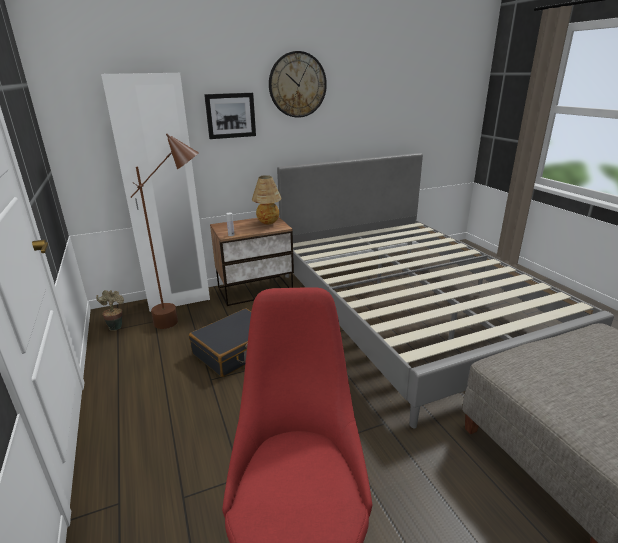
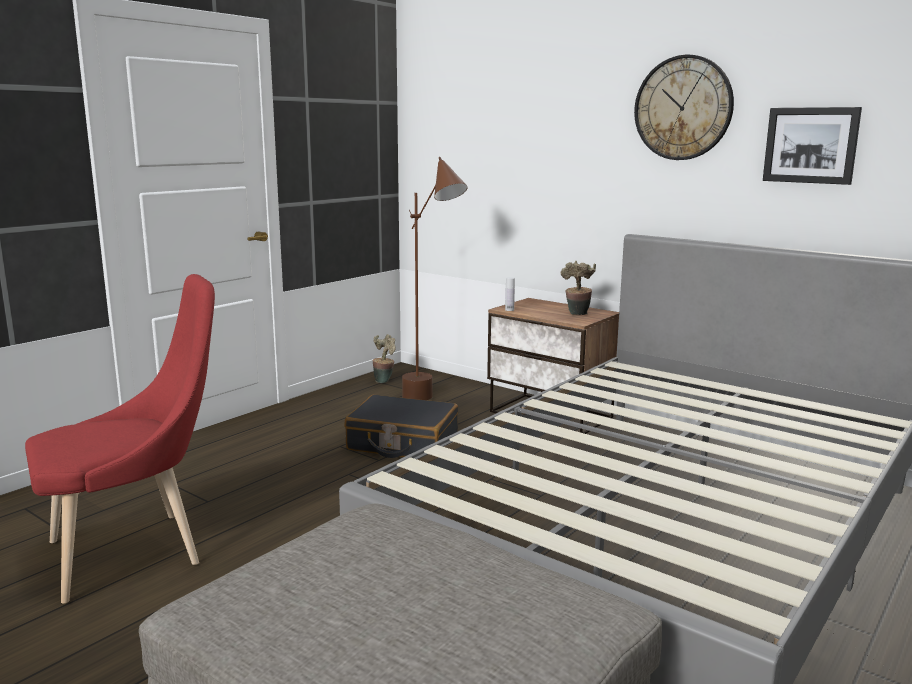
camera: 60 degrees right, 10 degrees down
(179, 300) = (467, 387): white wardrobe -> none
(230, 115) = (578, 149): picture -> picture (811, 145)
(268, 224) = (577, 315): table lamp -> potted plant

